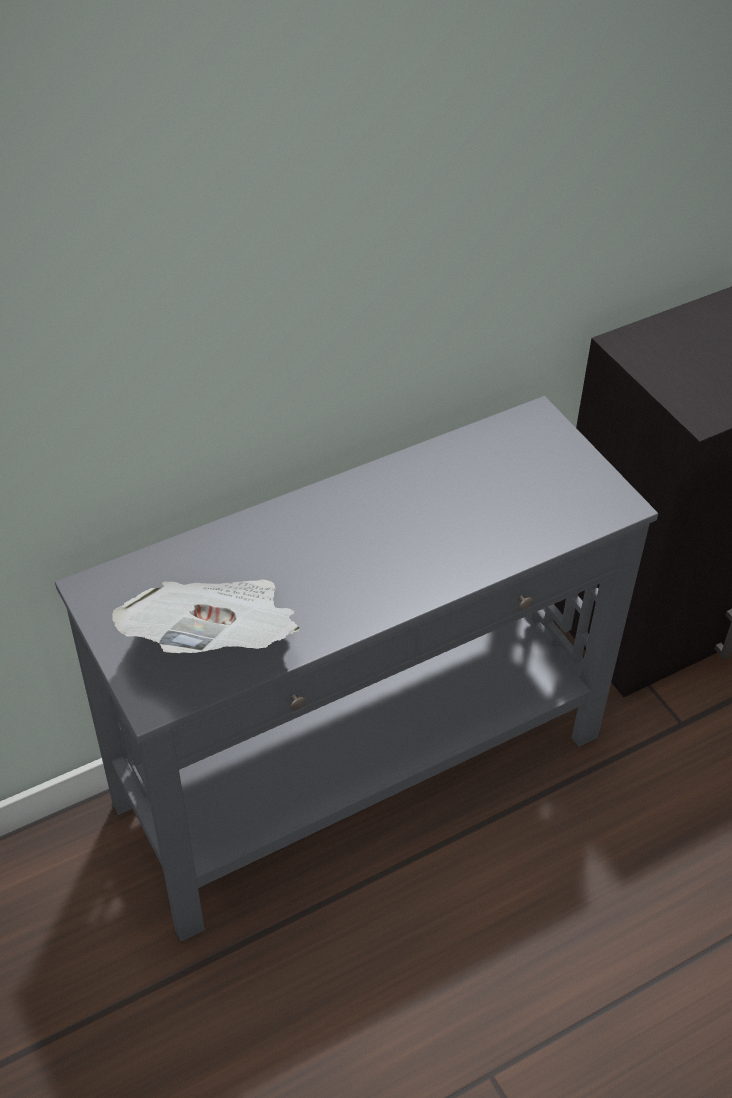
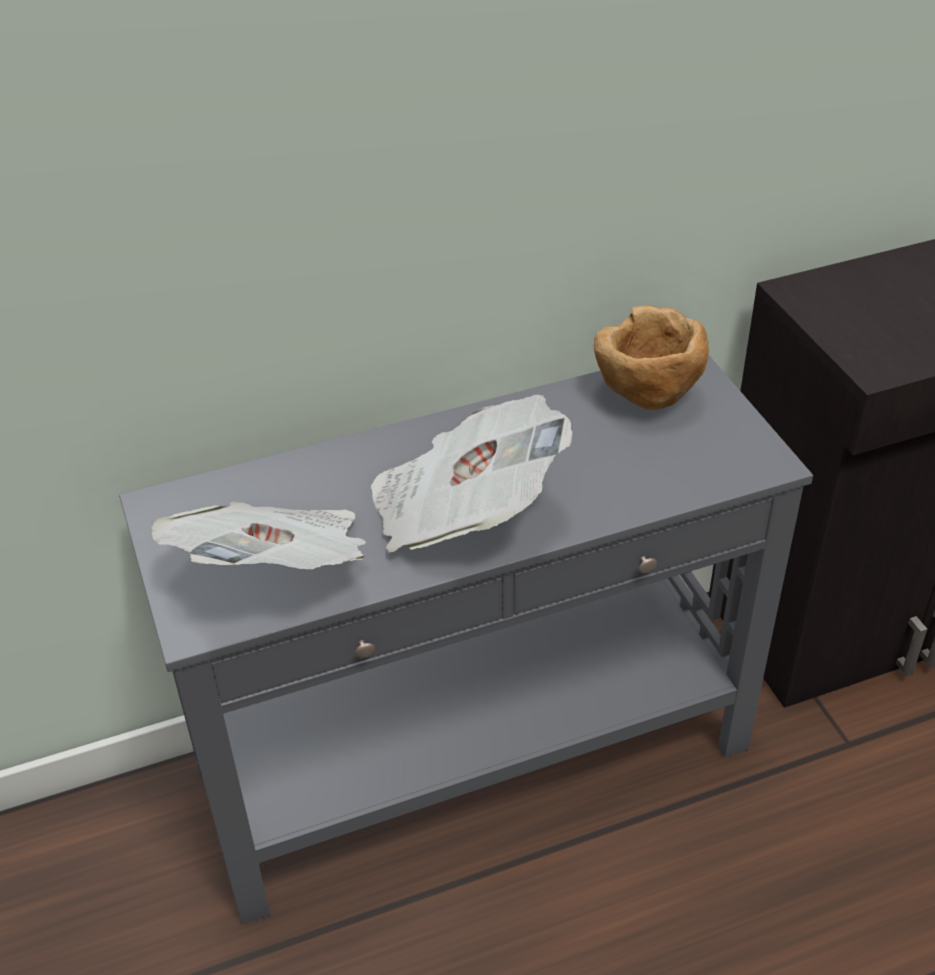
camera: 10 degrees right, 5 degrees down
(368, 572) = (464, 511): none -> newspaper
(506, 450) = (646, 397): none -> brown bowl

